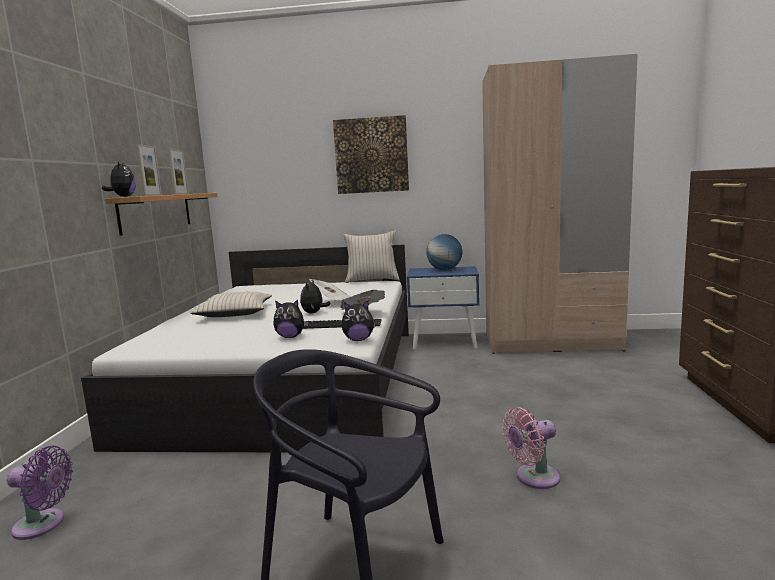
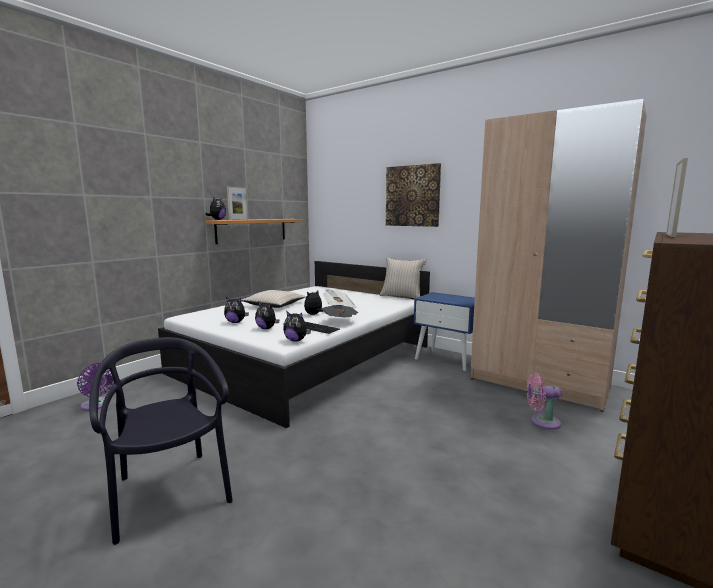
camera: 30 degrees right, 0 degrees up
(181, 194) = (269, 219): picture frame -> picture frame (670, 235)
(229, 339) = (236, 322): none -> plush toy
(444, 269) = (454, 297): globe -> none
(533, 478) = (350, 487): pink fan -> pink fan (542, 422)

